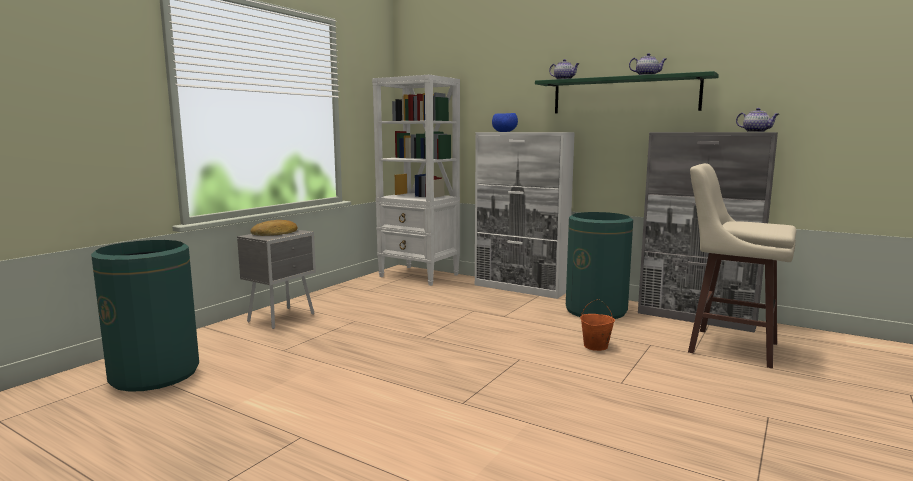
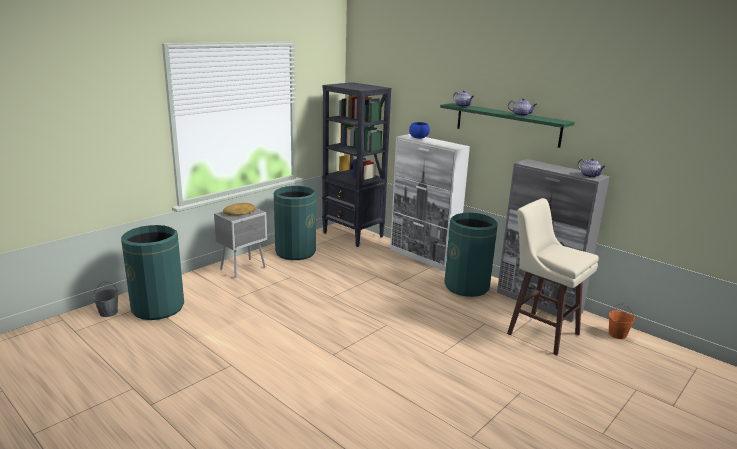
camera: 10 degrees right, 10 degrees up
(66, 389) = (108, 313): none -> grey bucket
(350, 296) = (295, 252): none -> green trash can
(419, 276) = (353, 235): white bookcase -> black bookcase
(595, 346) = (444, 320): orange bucket -> orange bucket (617, 334)

